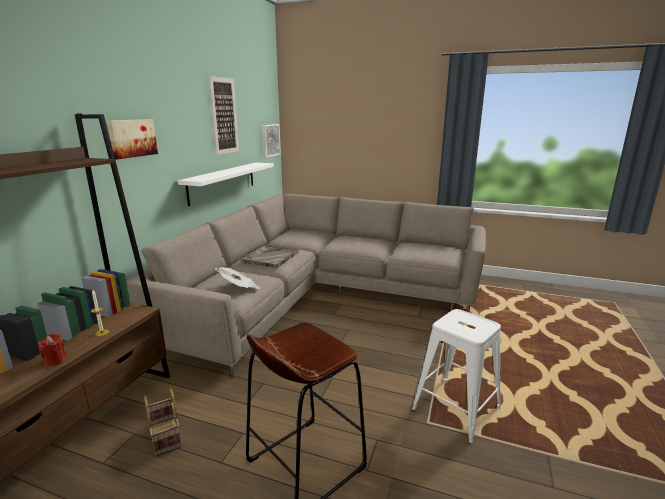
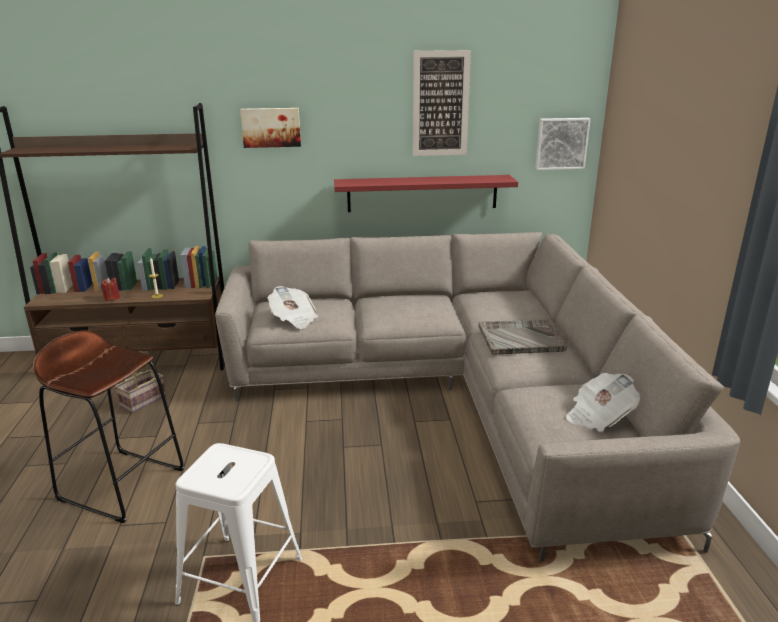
camera: 65 degrees right, 5 degrees up
(223, 182) = (422, 193): white shelf -> red shelf
(270, 257) = (397, 308): grey tray -> grey tray (519, 339)
(434, 246) = (598, 416): none -> newspaper

